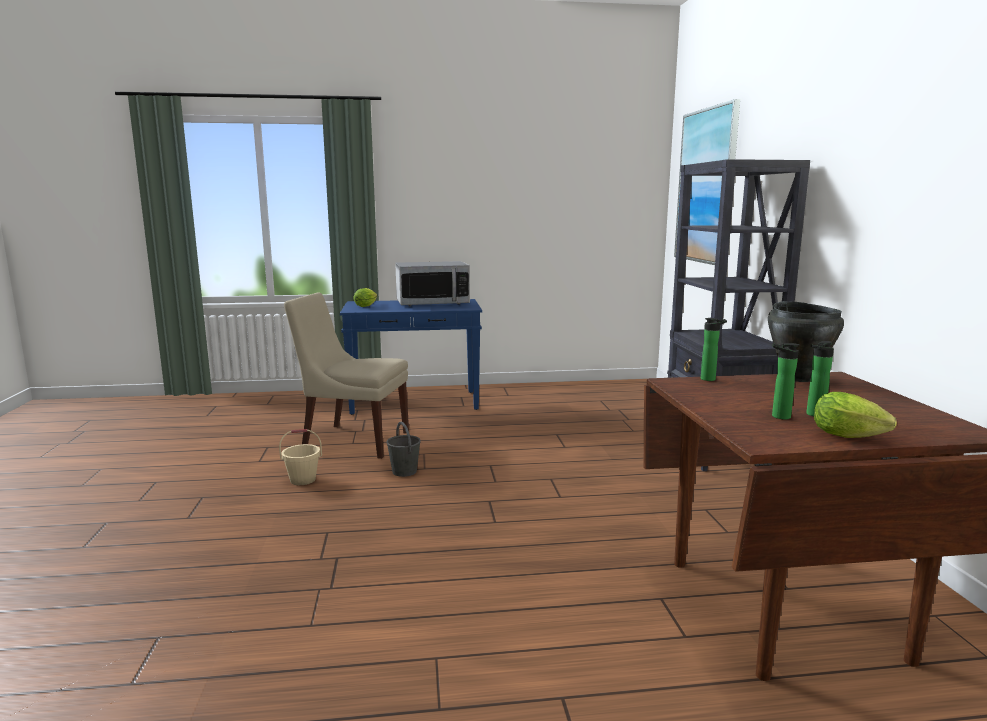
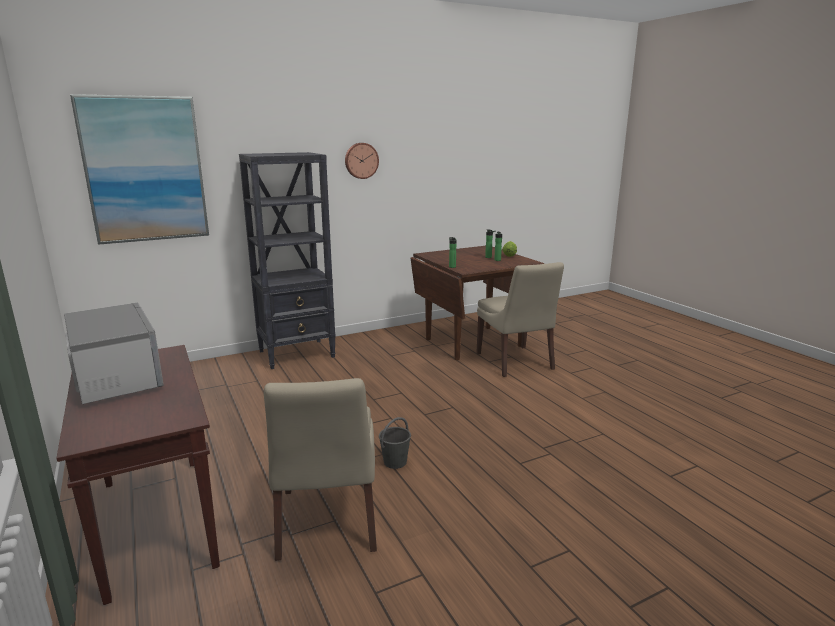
camera: 110 degrees left, 5 degrees up
(302, 480) = (448, 514): beige bucket -> none
(367, 306) = (135, 420): lettuce -> none
(415, 402) = (156, 521): blue console table -> brown console table
(647, 631) = (515, 362): none -> beige chair
(798, 378) = (434, 257): black cooking pot -> none
(878, 173) = (361, 160): none -> wall clock

